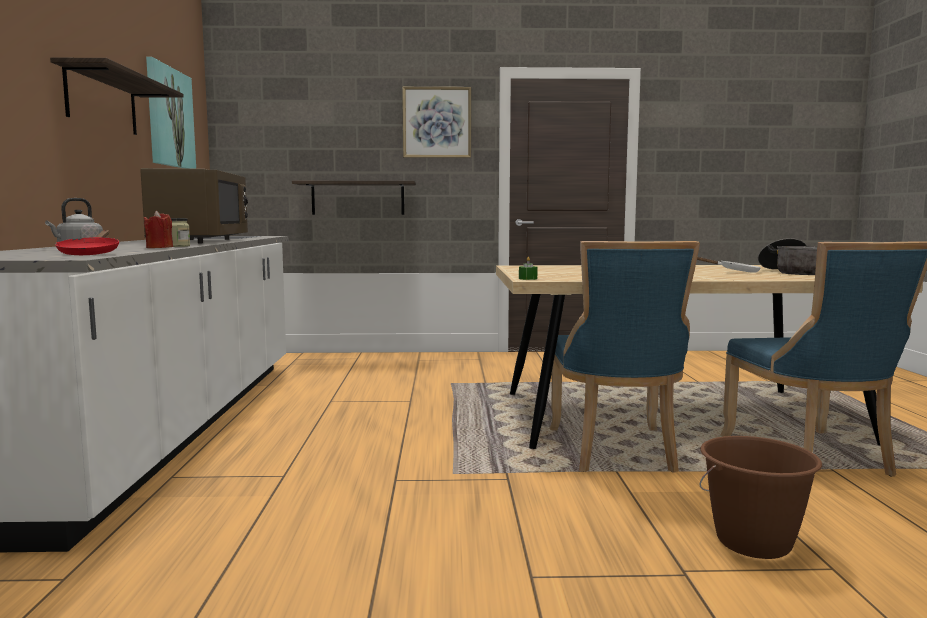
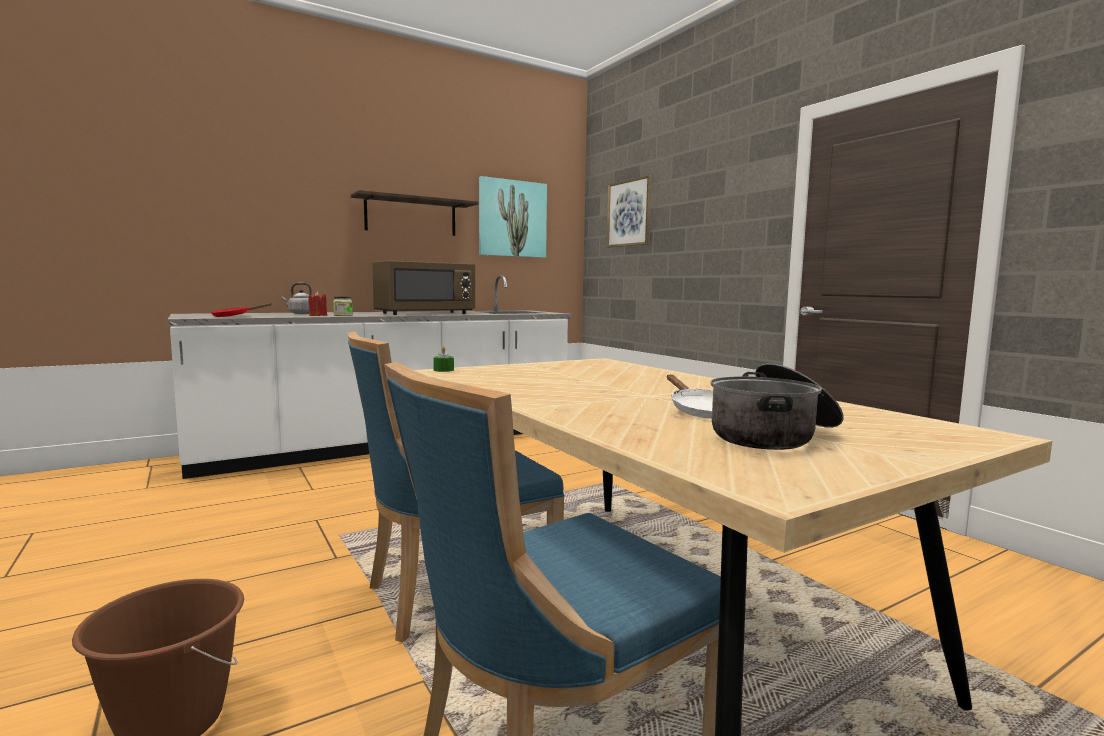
camera: 60 degrees right, 0 degrees up
(358, 198) = (665, 279): shelf -> none
(437, 122) = (732, 191): picture -> picture (629, 213)

